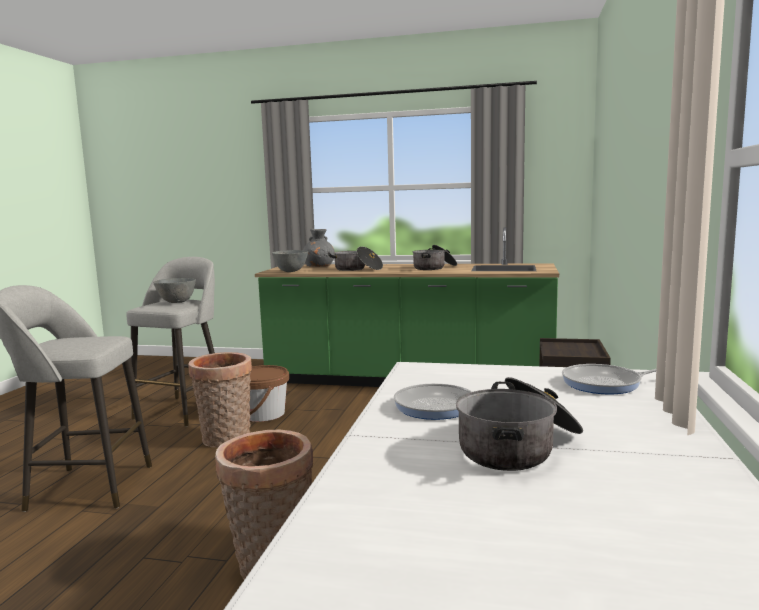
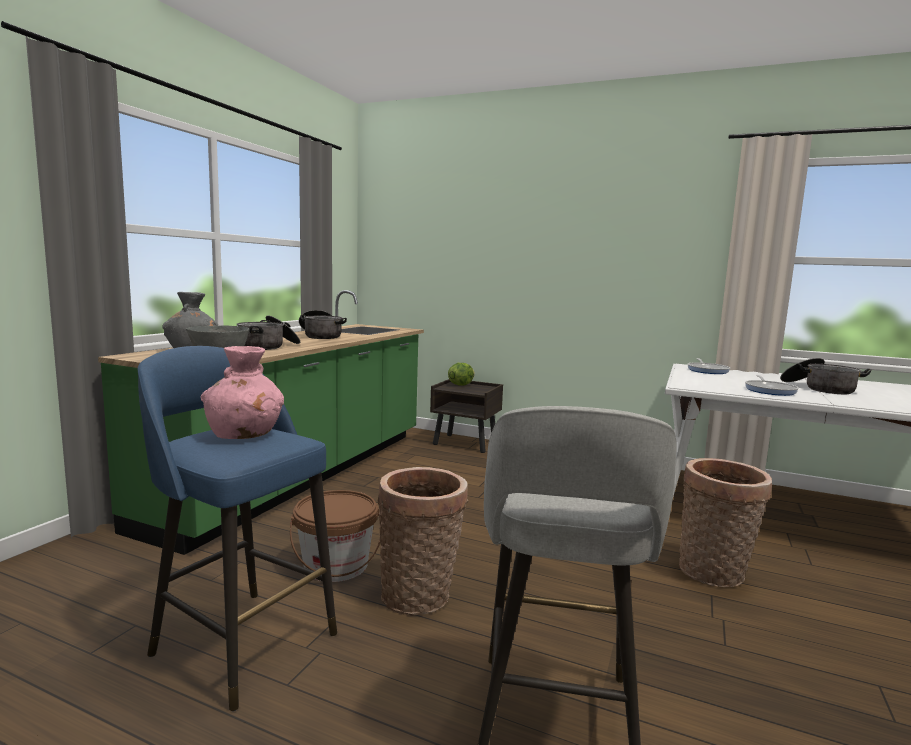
camera: 80 degrees left, 0 degrees up
(177, 302) = (245, 435): grey bowl -> pink vase
(183, 410) = (242, 642): grey stool -> blue stool
(582, 347) = (460, 385): none -> lettuce

